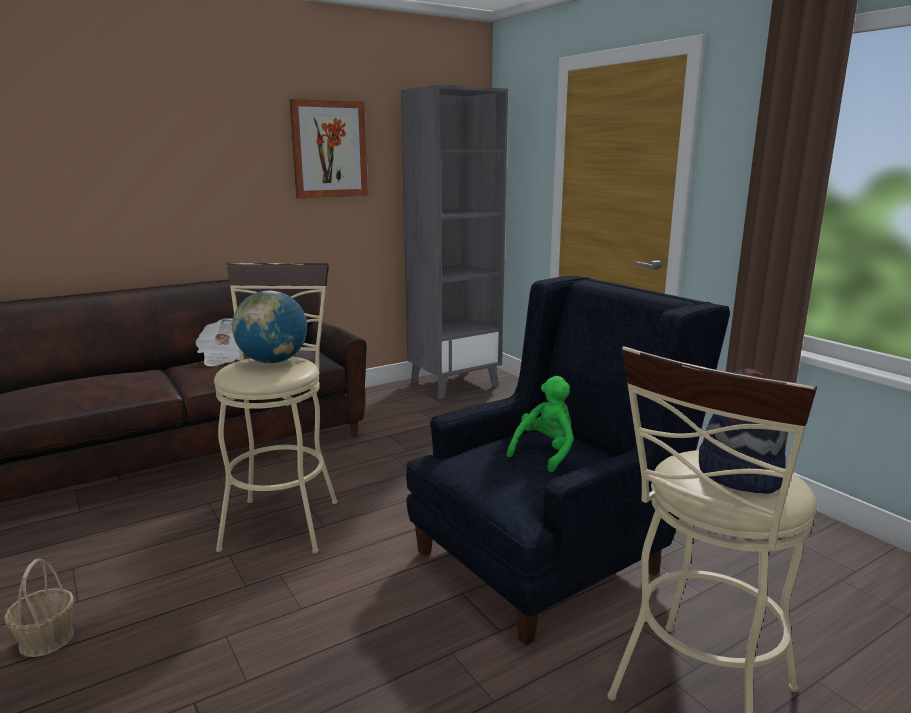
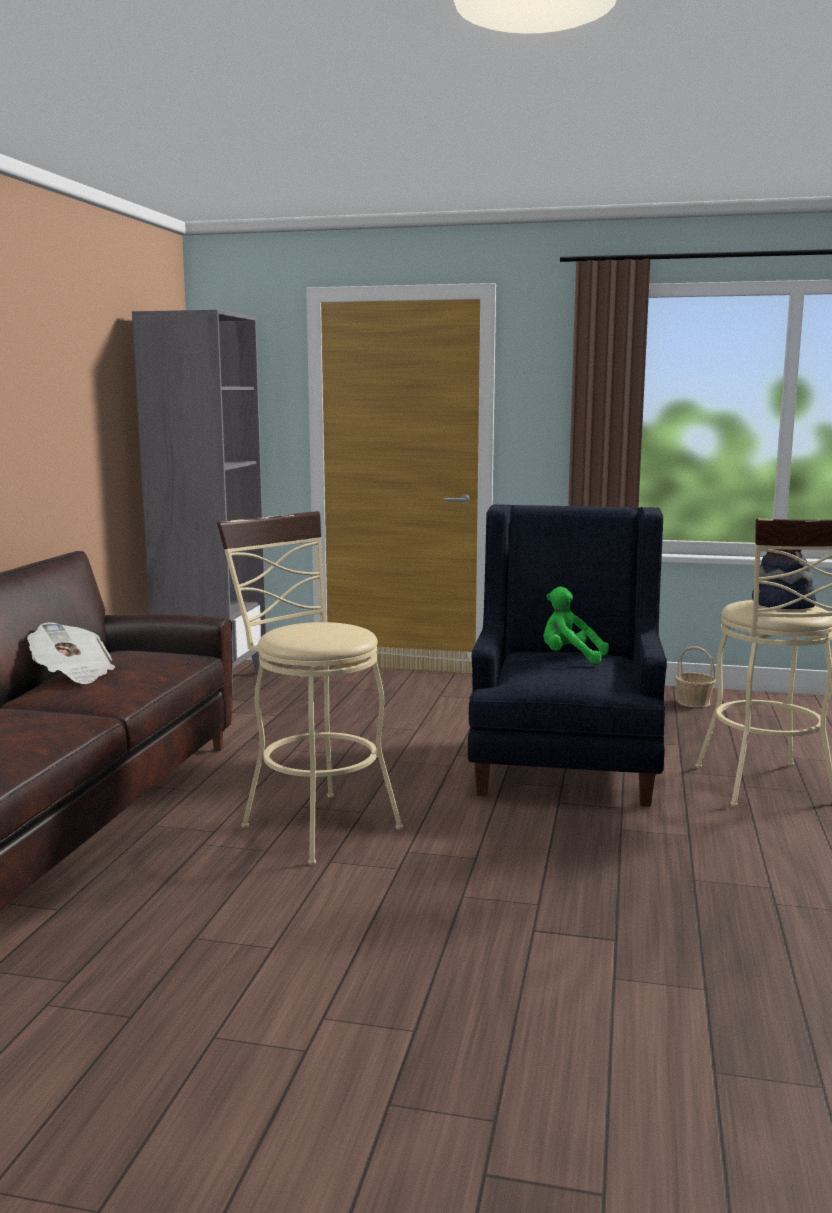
camera: 45 degrees left, 5 degrees down
(46, 639) = (318, 976): basket -> basket (694, 702)
(273, 361) = (313, 626): globe -> none
(329, 149) = (74, 386): picture -> none
(545, 453) = (570, 658): green plush toy -> green plush toy turned 60 degrees counterclockwise

